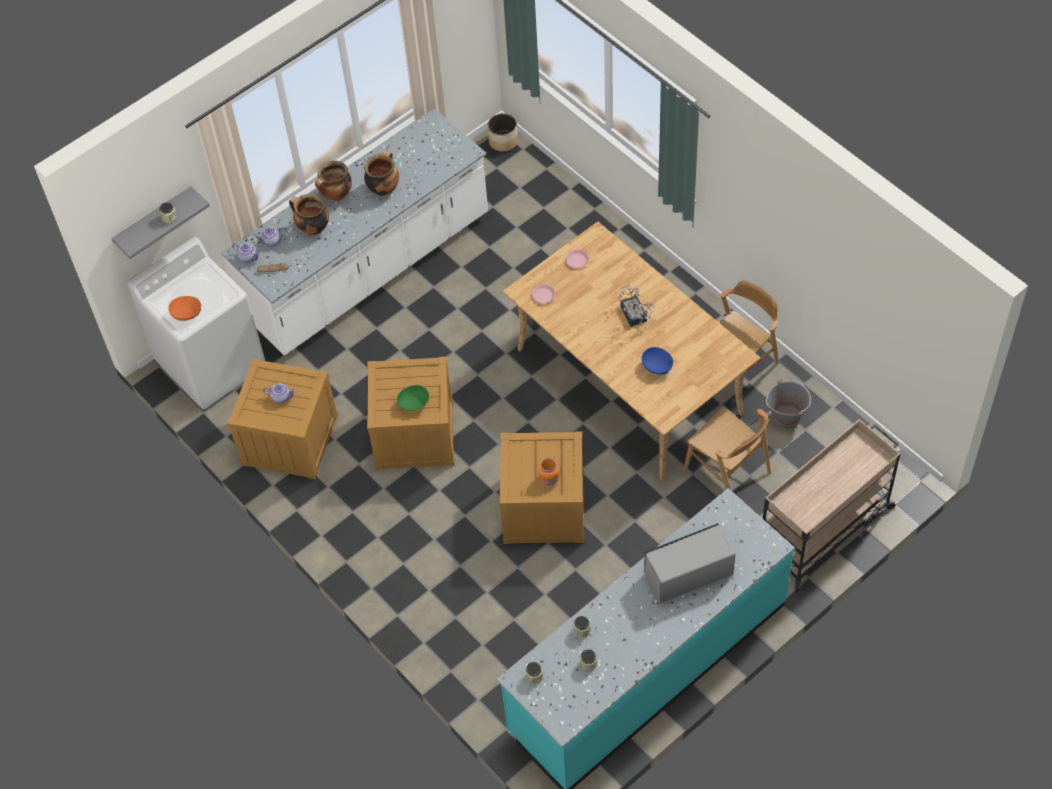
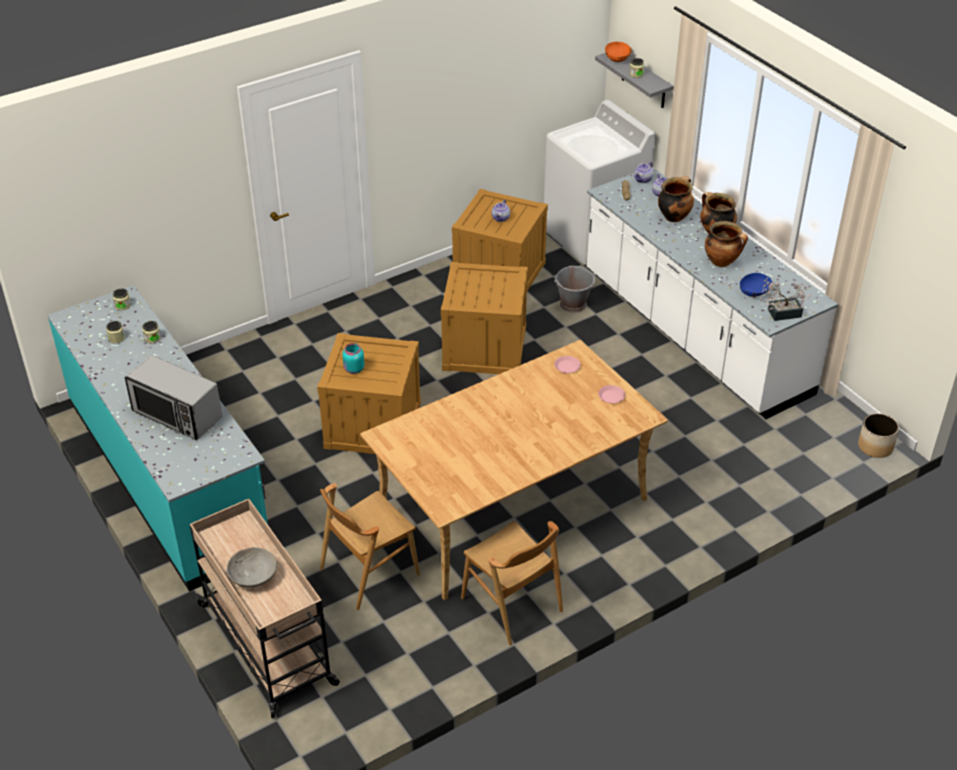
camera: 95 degrees right, 15 degrees down
(187, 313) = (574, 137): orange bowl -> orange bowl (617, 59)
(414, 404) = (470, 292): green bowl -> none
(550, 479) = (353, 369): orange jar -> turquoise jar
(634, 317) = (522, 431): potted plant -> potted plant (780, 313)
(657, 366) = (449, 439): blue bowl -> blue bowl (754, 293)
(687, 573) = (177, 415): microwave -> microwave turned 135 degrees clockwise
(786, 416) = (430, 639): grey bucket -> grey bucket (573, 304)
(838, 481) = (253, 576): none -> grey bowl

